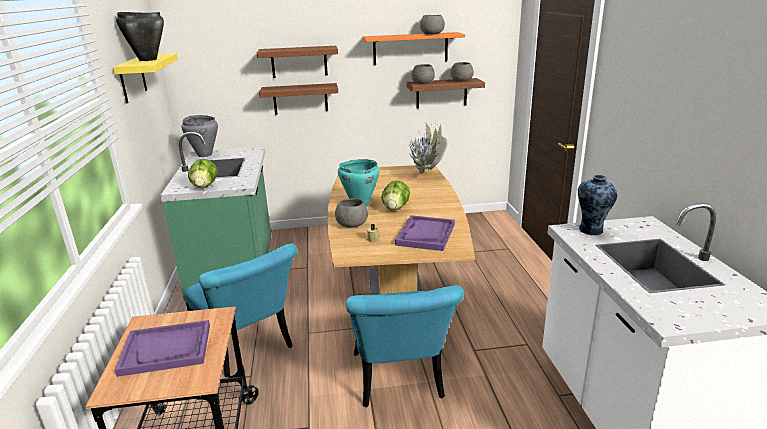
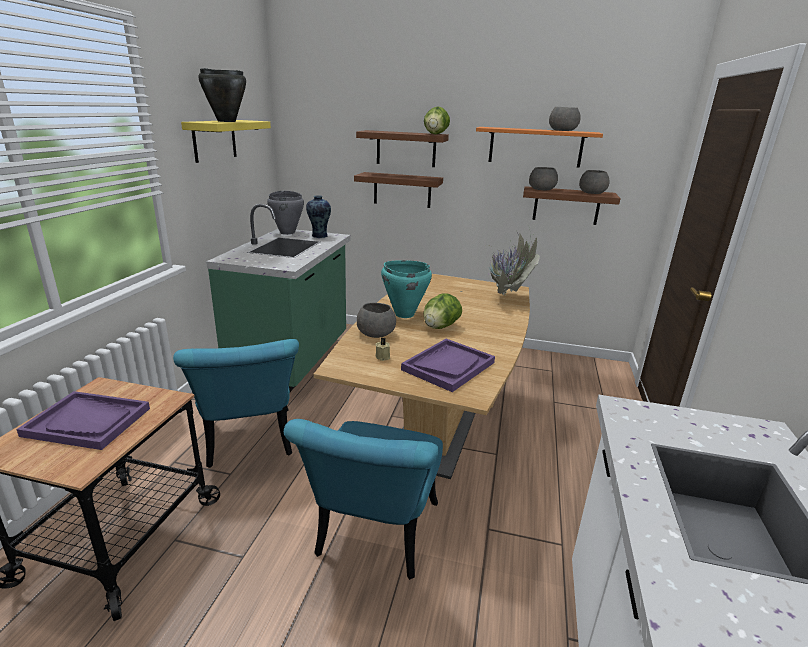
camera: 20 degrees right, 0 degrees up
(205, 186) = (252, 261): lettuce -> lettuce (435, 134)
(591, 231) = (660, 420): vase -> vase (319, 236)

